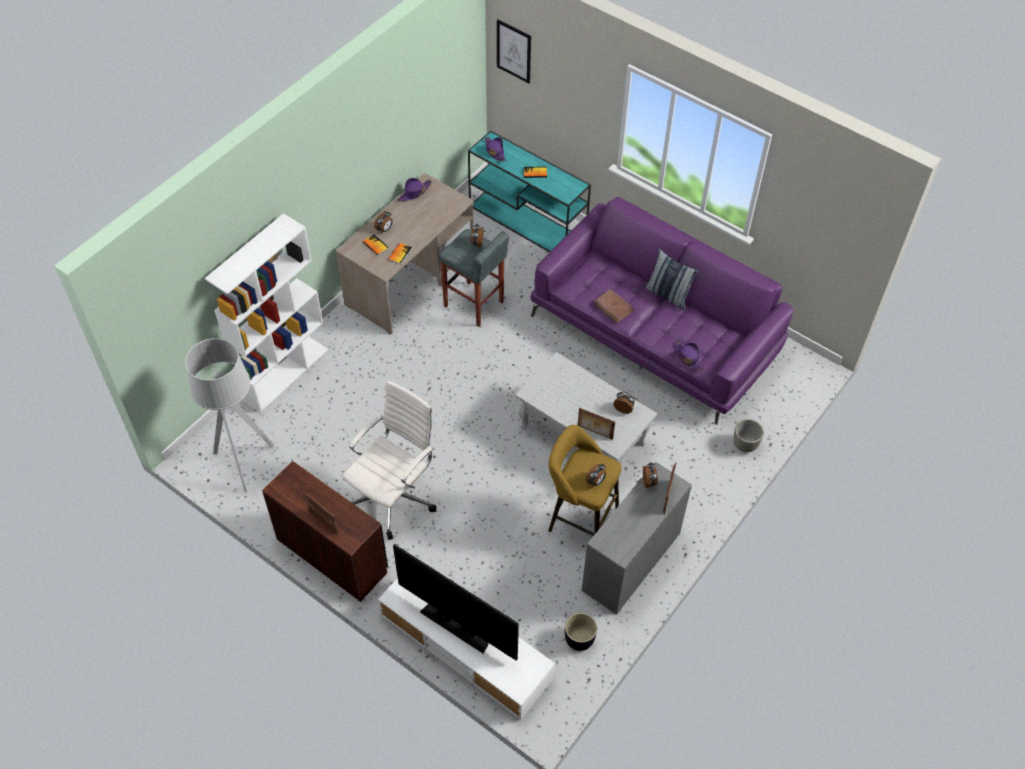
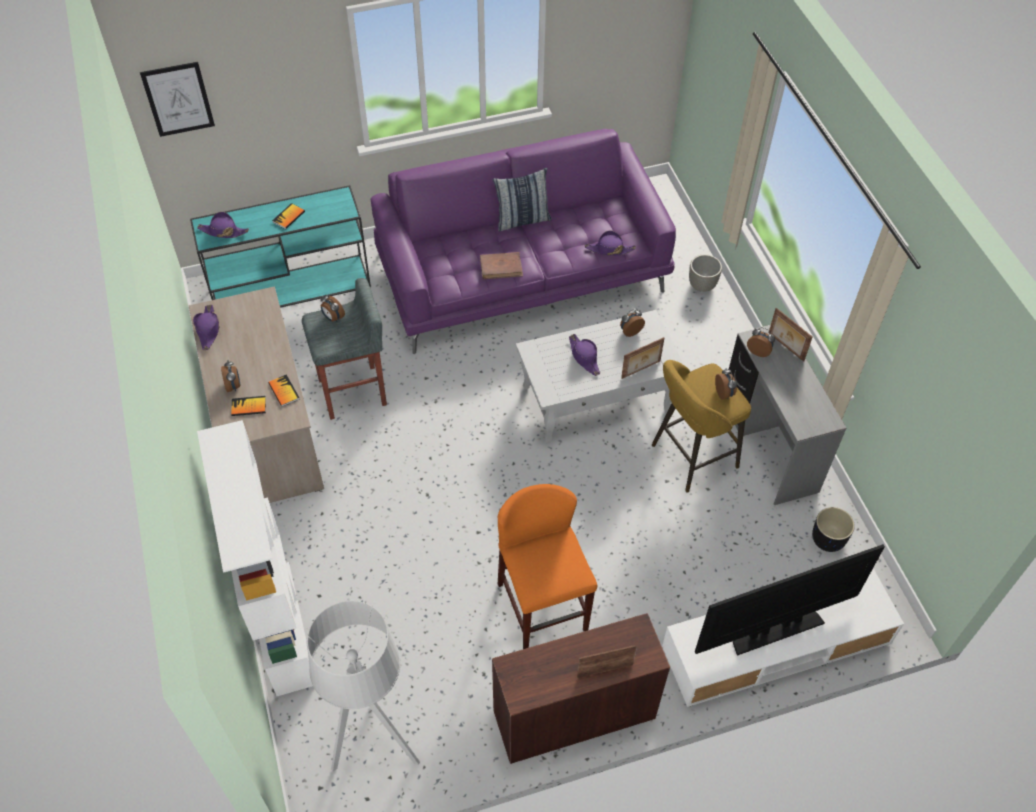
camera: 55 degrees left, 0 degrees up
(394, 496) = (542, 608): white office chair -> orange stool
(577, 395) = (584, 357): none -> purple hat

